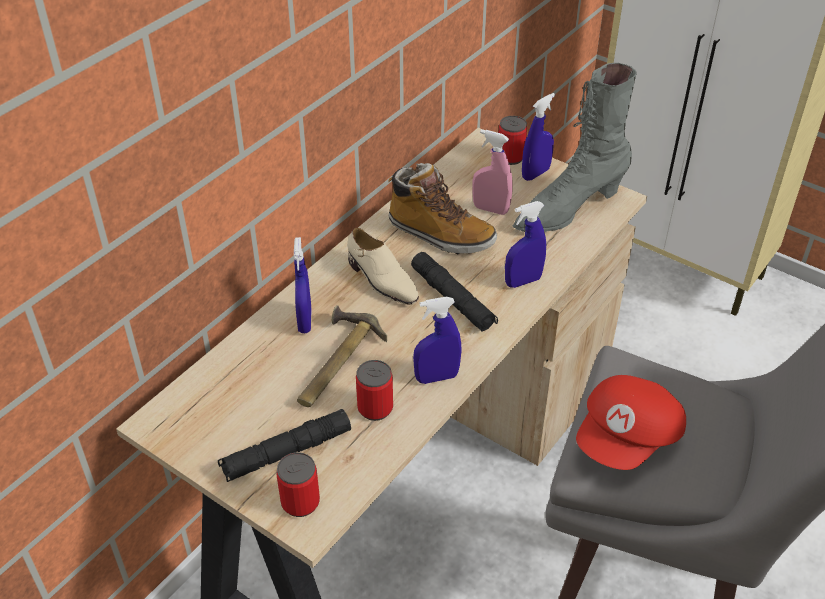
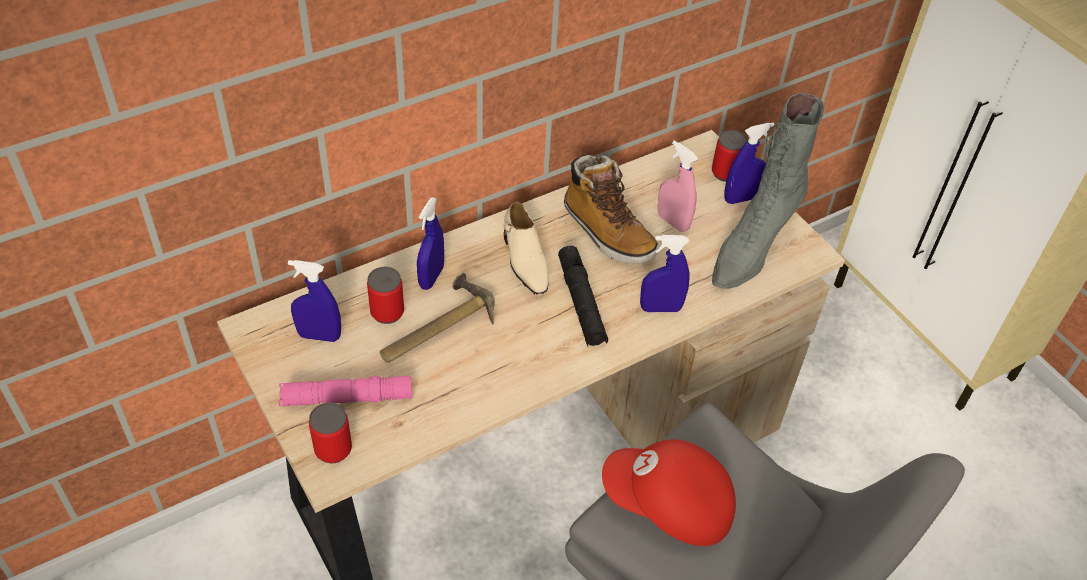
camera: 20 degrees right, 5 degrees up
(286, 452) = (346, 398): black flashlight -> pink flashlight
(375, 408) = (447, 385): can -> can (387, 312)
(436, 377) = (521, 376): blue spray bottle -> blue spray bottle (319, 336)
(568, 210) = (751, 248): grey boot -> grey boot turned 45 degrees counterclockwise
(628, 439) = (669, 505): red cap -> red cap turned 45 degrees clockwise

